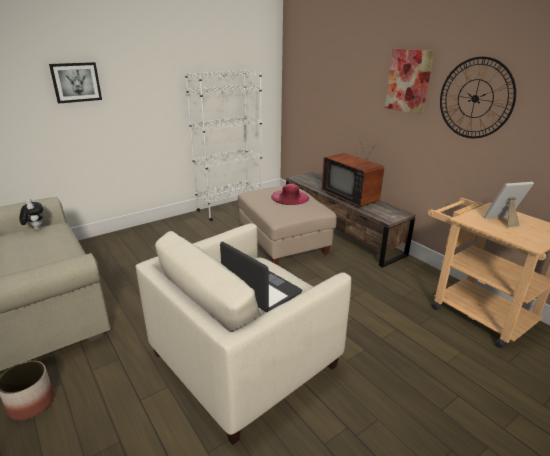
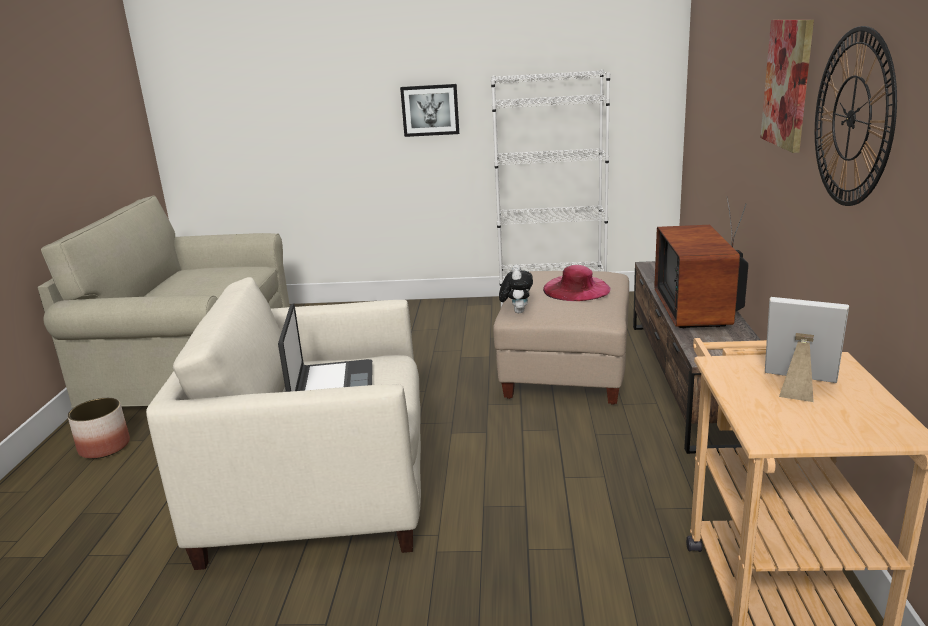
camera: 40 degrees right, 5 degrees down
(35, 229) = (235, 267): plush toy -> plush toy (516, 311)
(76, 82) = (337, 88): picture -> picture (430, 110)

